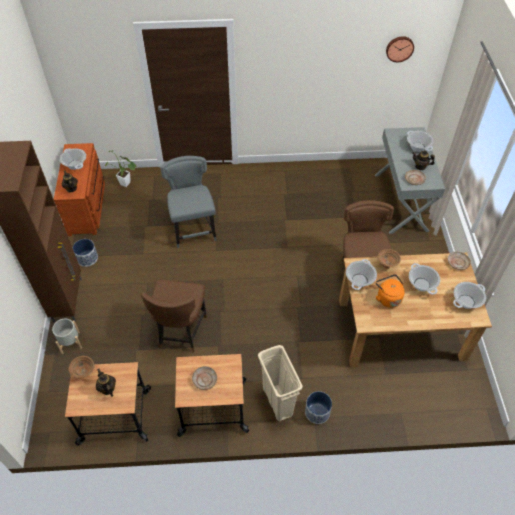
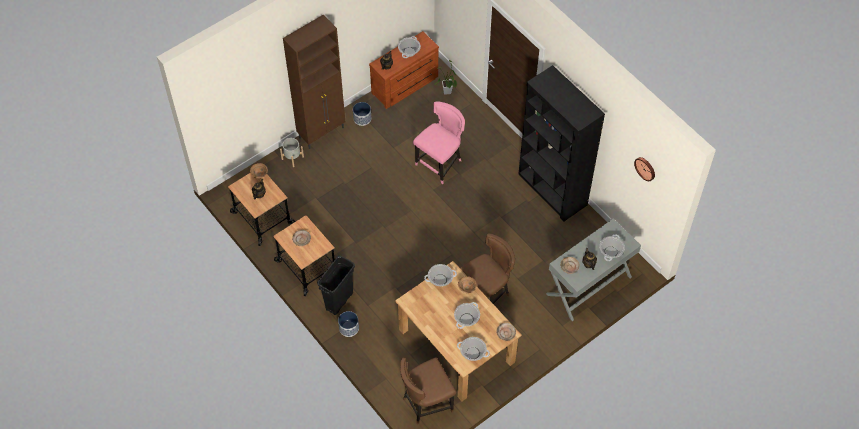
camera: 55 degrees right, 5 degrees up
(180, 332) = (348, 213): brown chair -> brown chair (426, 403)
(193, 229) = (440, 163): grey chair -> pink chair
(277, 401) = (339, 301): beige trash can -> black trash can
(289, 173) = (552, 190): none -> black bookcase
(387, 298) = (438, 304): orange kettle -> none

